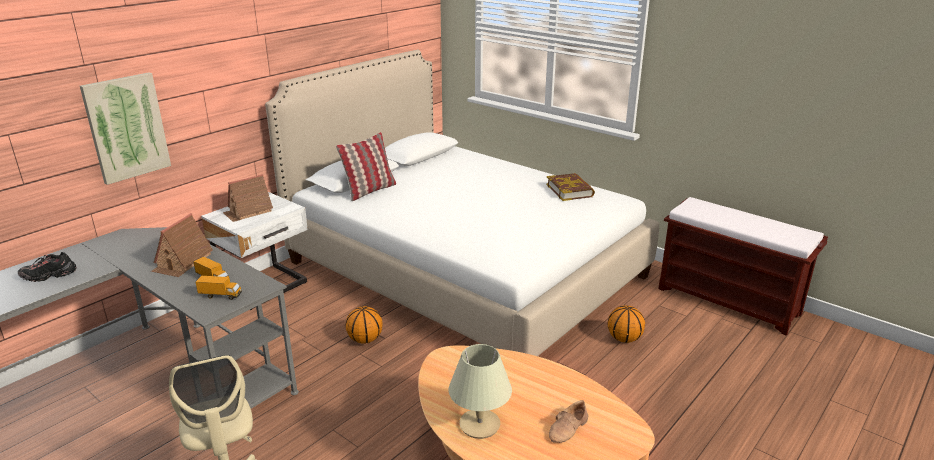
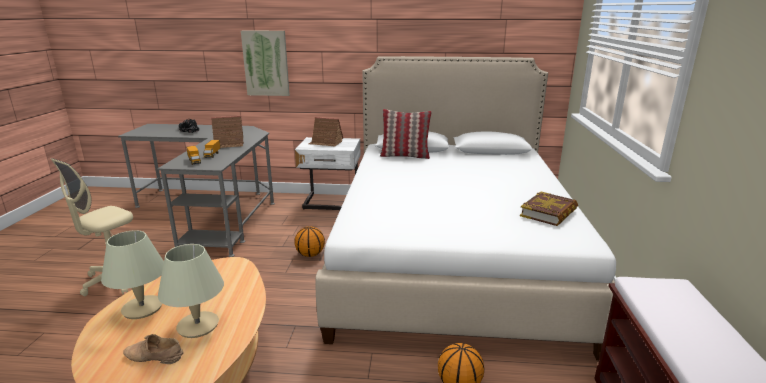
camera: 55 degrees right, 5 degrees down
(541, 397) = (197, 325): none -> beige table lamp

